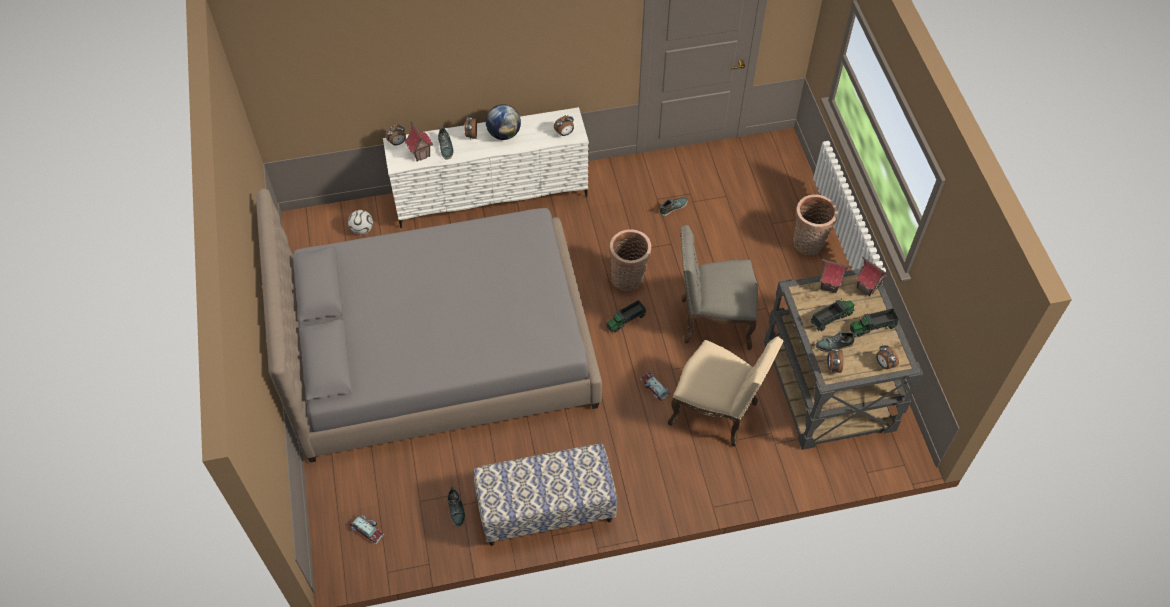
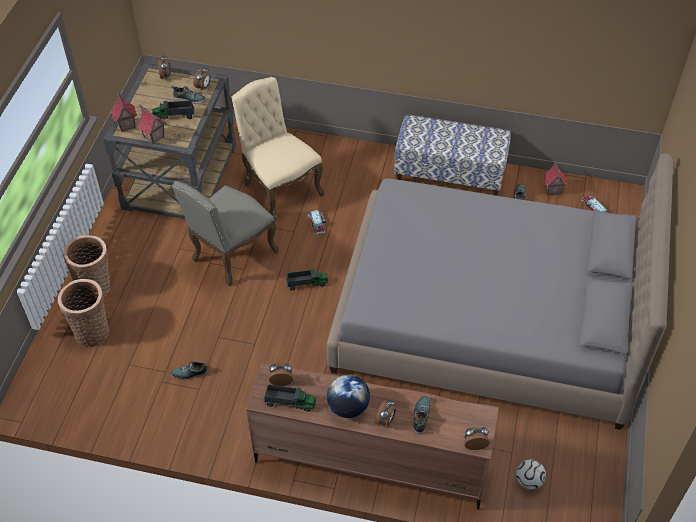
camera: 155 degrees left, 5 degrees down
(421, 154) = (453, 418): toy house -> toy house (552, 190)
(492, 198) = (369, 462): white dresser -> brown dresser
(628, 279) = (281, 318): basket -> basket (92, 331)
(713, 320) = (231, 255): grey chair -> grey chair turned 105 degrees clockwise
(872, 327) = (150, 99): toy truck -> toy truck (289, 402)

